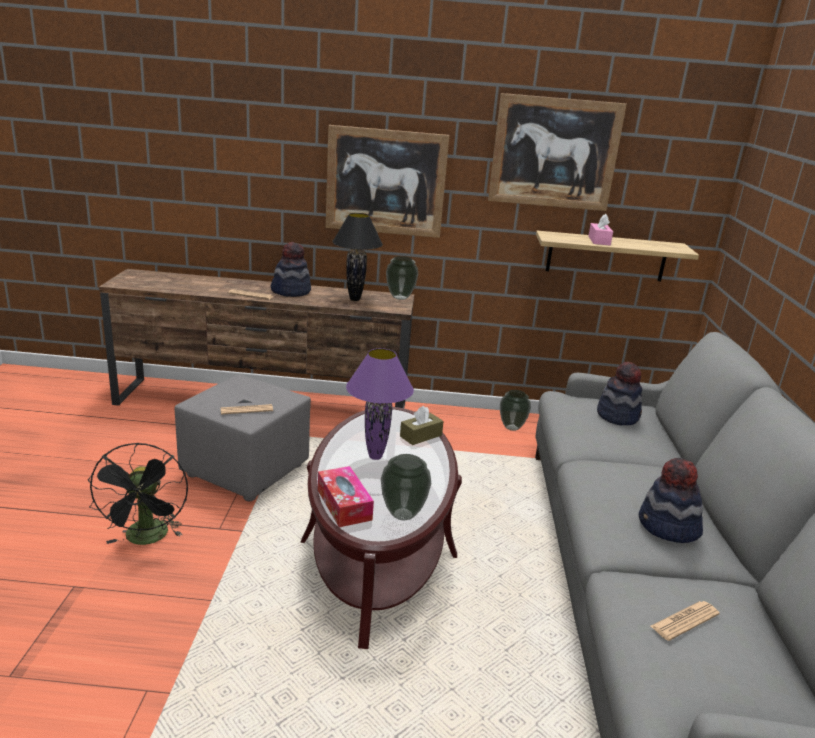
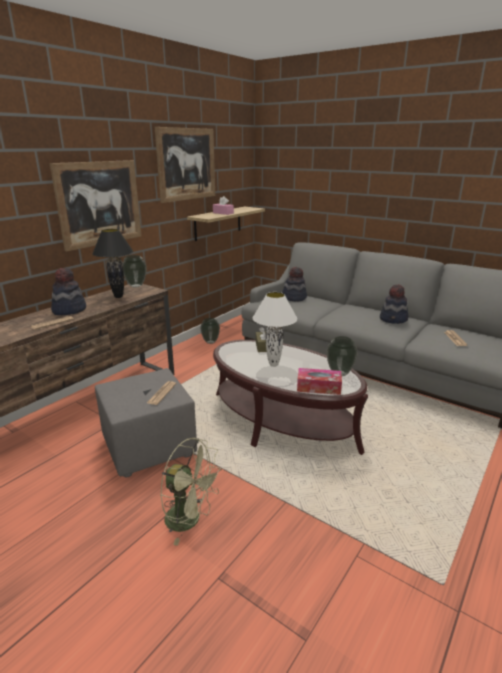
camera: 55 degrees left, 0 degrees up
(147, 539) = (190, 520): black fan -> green fan
(374, 456) = (273, 365): purple table lamp -> white table lamp

